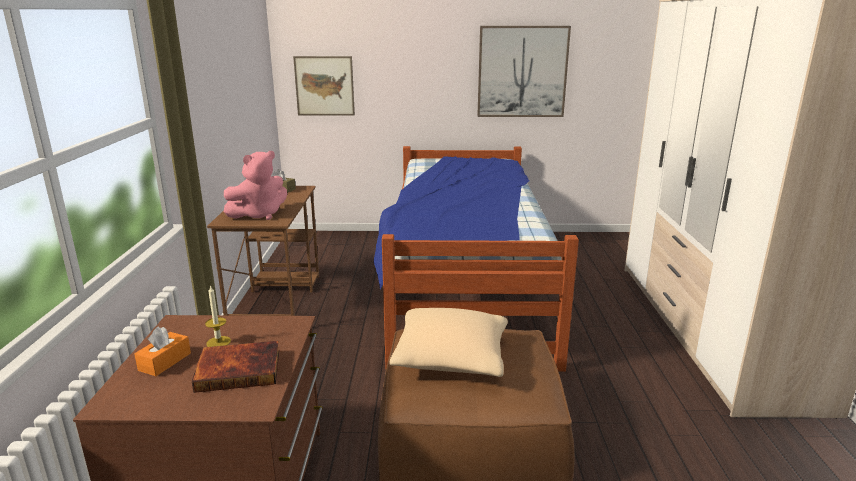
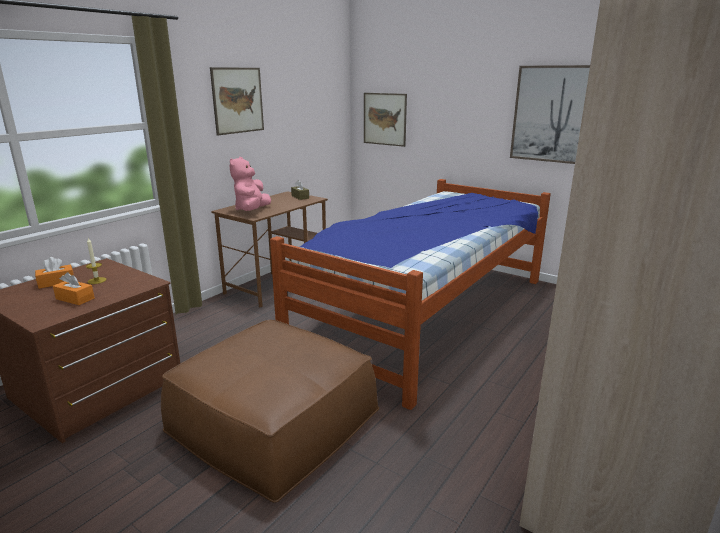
camera: 35 degrees right, 0 degrees up
(209, 77) = (238, 100): none -> picture
(239, 369) = (75, 298): book -> orange tissue box
(259, 215) = (252, 210): pink plush toy -> pink plush toy turned 105 degrees clockwise
(450, 357) = (260, 349): beige pillow -> none

